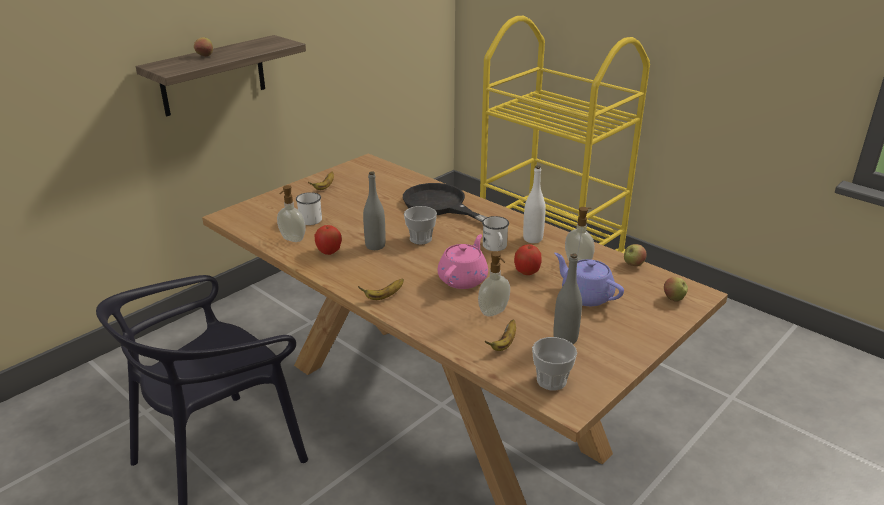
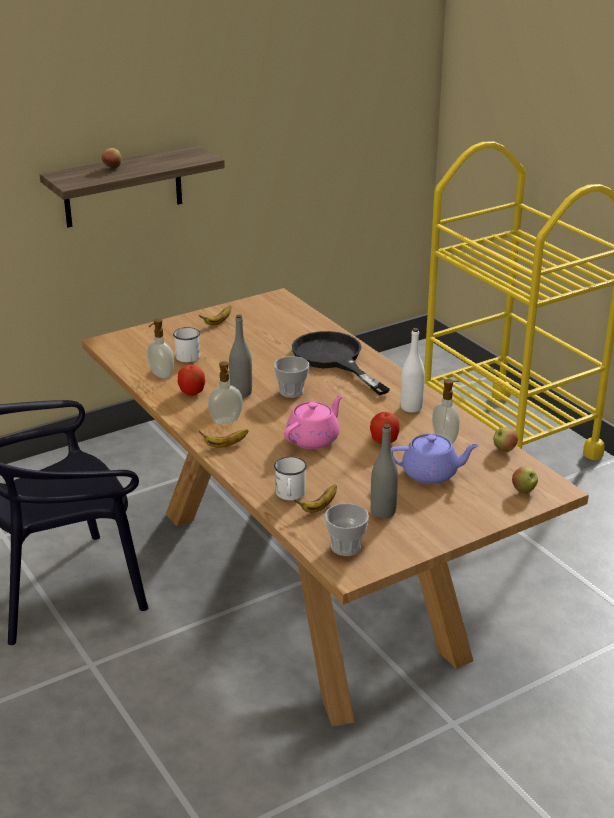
camera: 15 degrees right, 0 degrees up
(494, 312) = (326, 476): soap dispenser -> soap dispenser (226, 421)
(495, 247) = (366, 411): white mug -> white mug (290, 495)
(585, 295) = (431, 473): purple teapot -> purple teapot turned 120 degrees clockwise

